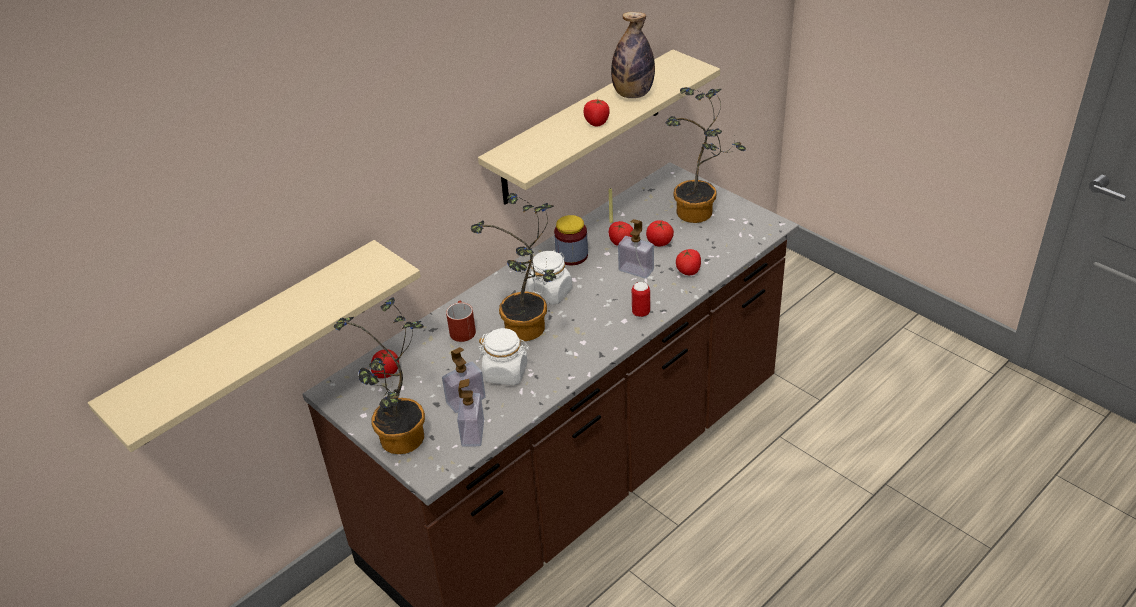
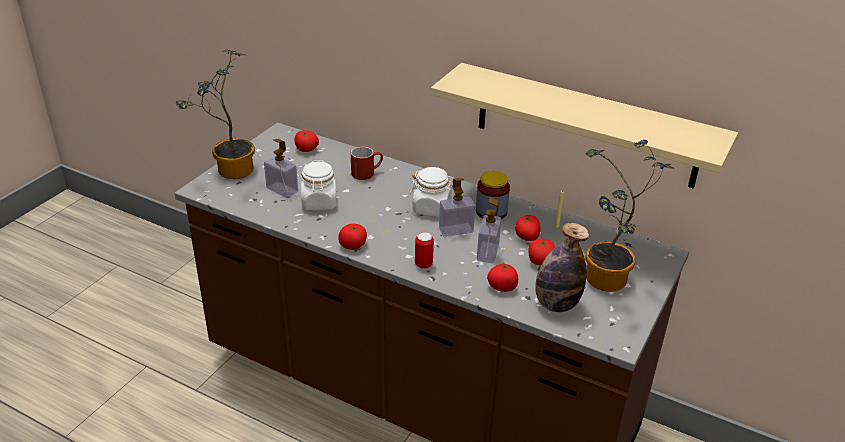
camera: 70 degrees right, 5 degrees down
(250, 344) = (258, 57): beige shelf -> none
(473, 433) = (245, 199): soap dispenser -> soap dispenser (456, 230)
(528, 332) = (374, 205): potted plant -> none
(596, 122) = (552, 106): tomato -> tomato (353, 245)
(633, 94) = (620, 119): bottle -> bottle (556, 304)

